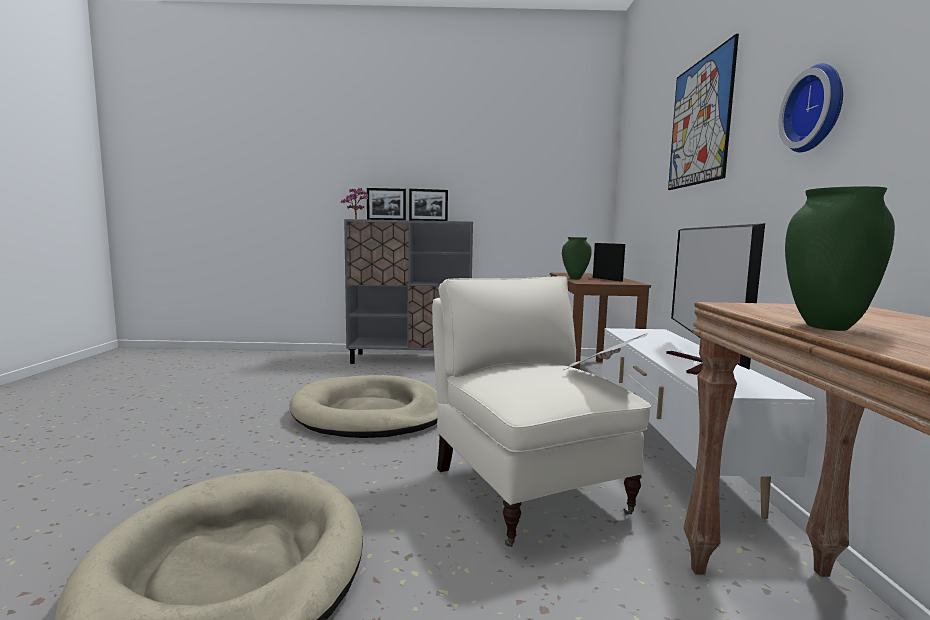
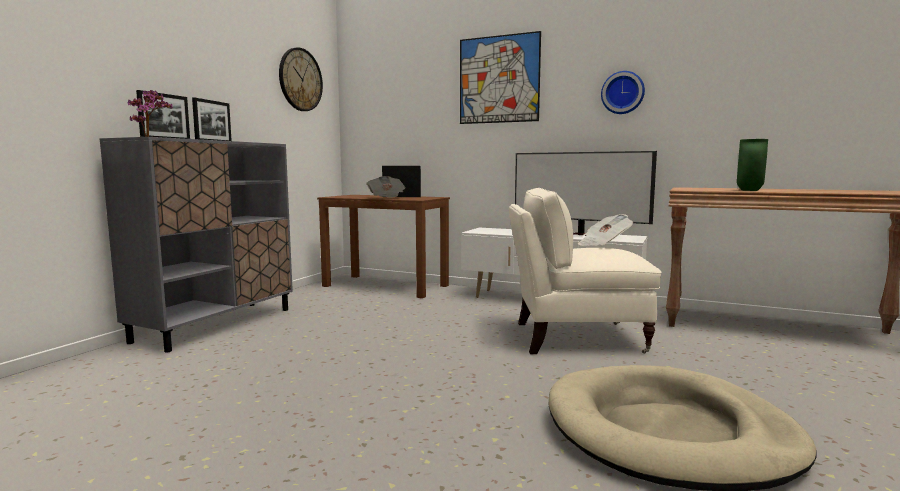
camera: 65 degrees left, 0 degrees up
(370, 413) = (379, 361): beige dog bed -> none
(554, 158) = (300, 80): none -> wall clock
(575, 278) = (386, 198): green vase -> newspaper

